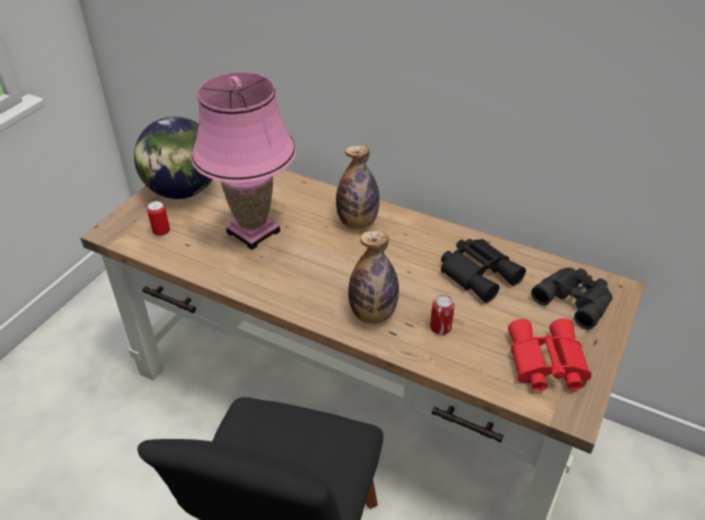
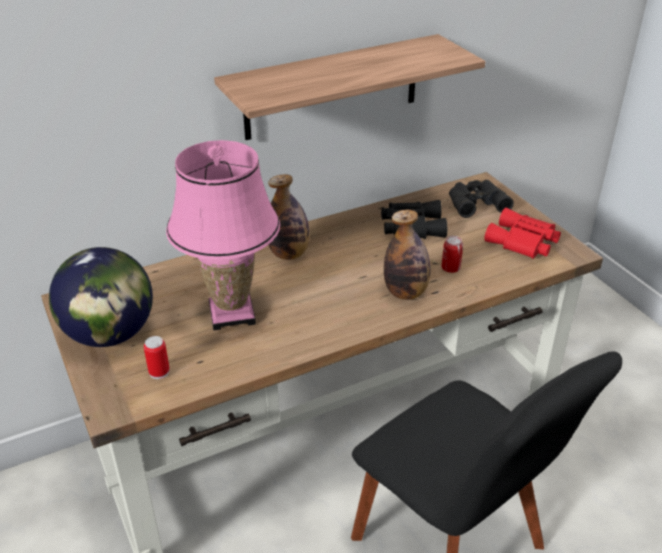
camera: 55 degrees left, 5 degrees down
(463, 92) = (332, 87): none -> shelf

